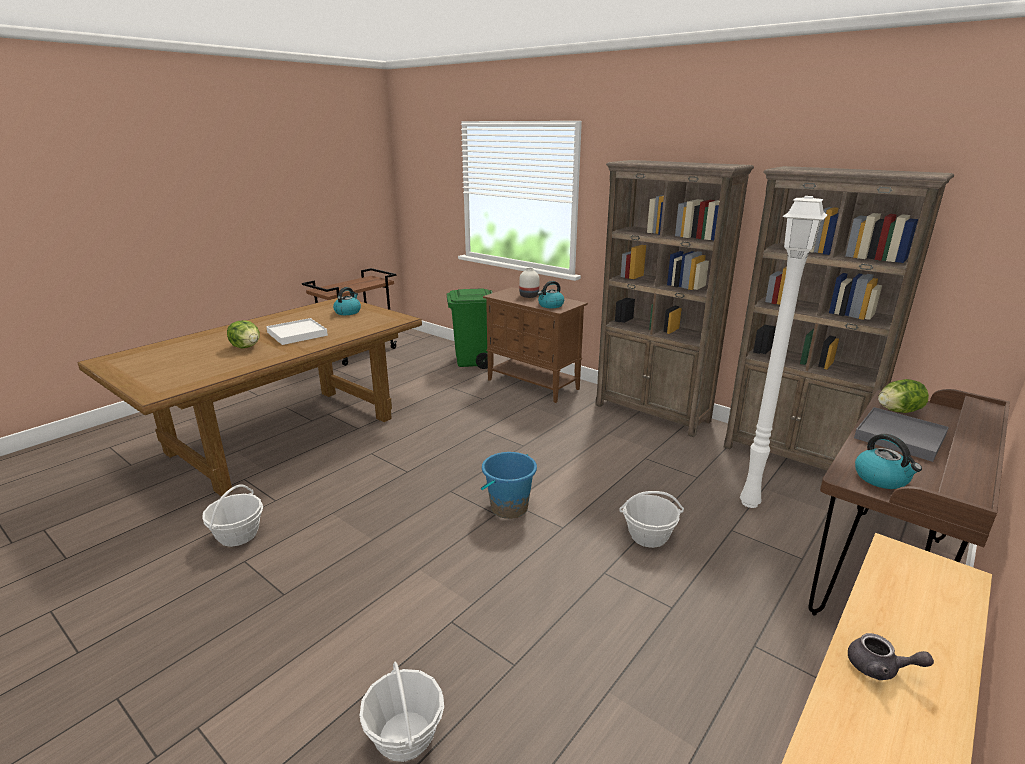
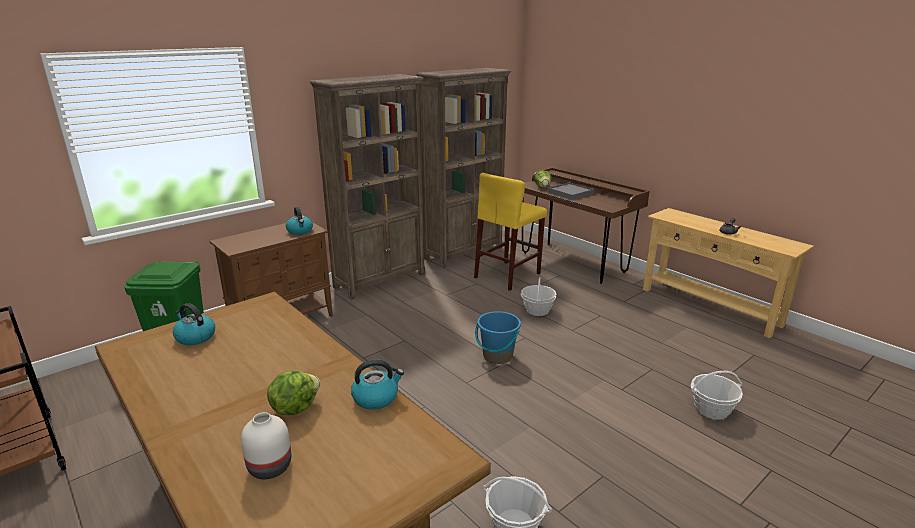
camera: 80 degrees left, 0 degrees up
(297, 334) = (267, 370): white tray -> none
(529, 296) = (256, 236): white vase -> white vase (270, 466)
(748, 502) = (508, 275): white floor lamp -> yellow stool
(882, 478) = (610, 204): kettle -> kettle (376, 398)

